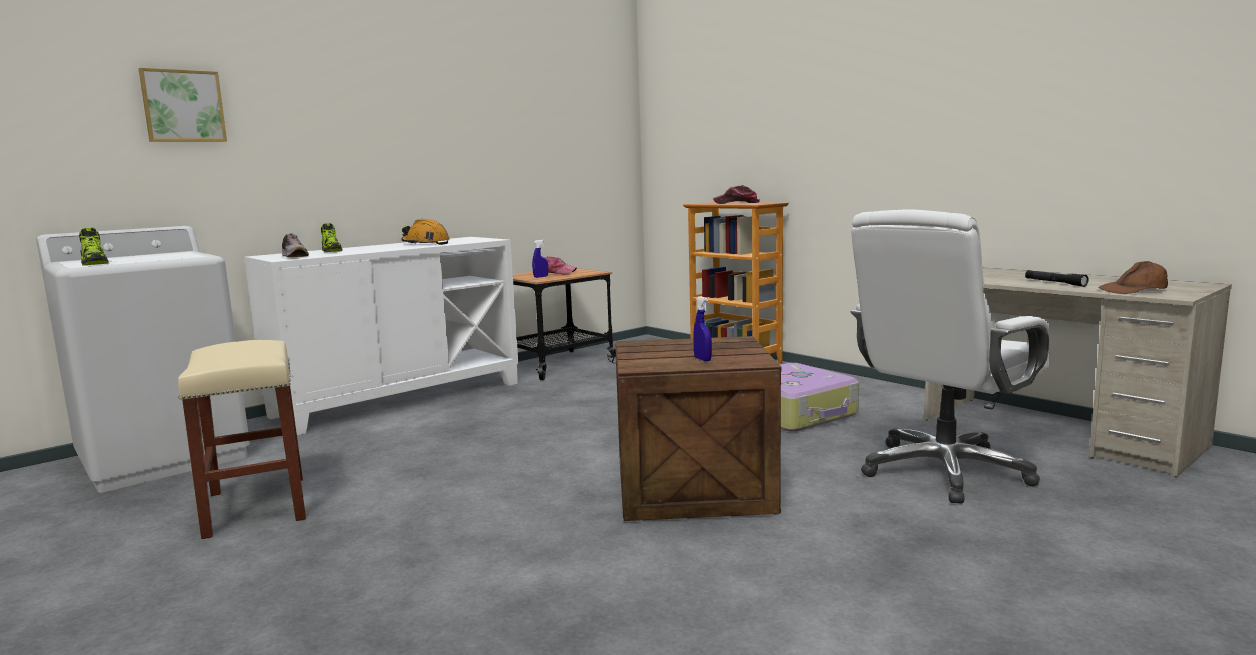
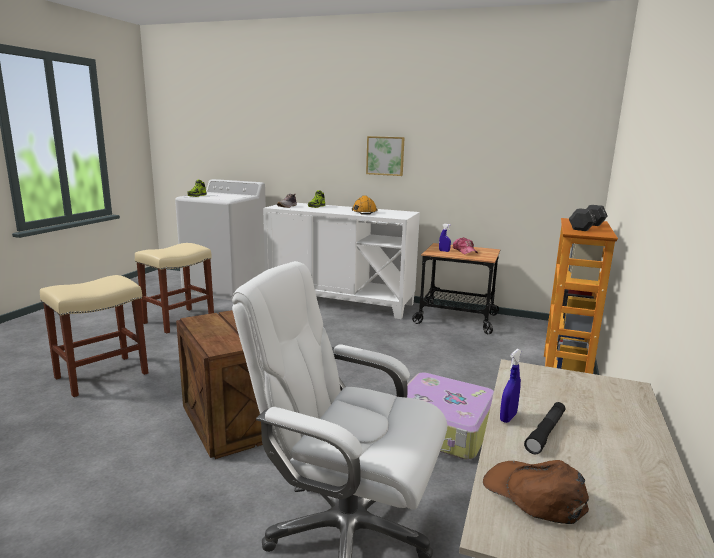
camera: 60 degrees right, 5 degrees up
(183, 106) = (271, 121): picture -> picture (385, 155)
(417, 582) = (103, 375): none -> beige stool
(702, 359) = (223, 332): blue spray bottle -> blue spray bottle (508, 417)
(736, 203) = (587, 227): cap -> black dumbbell

